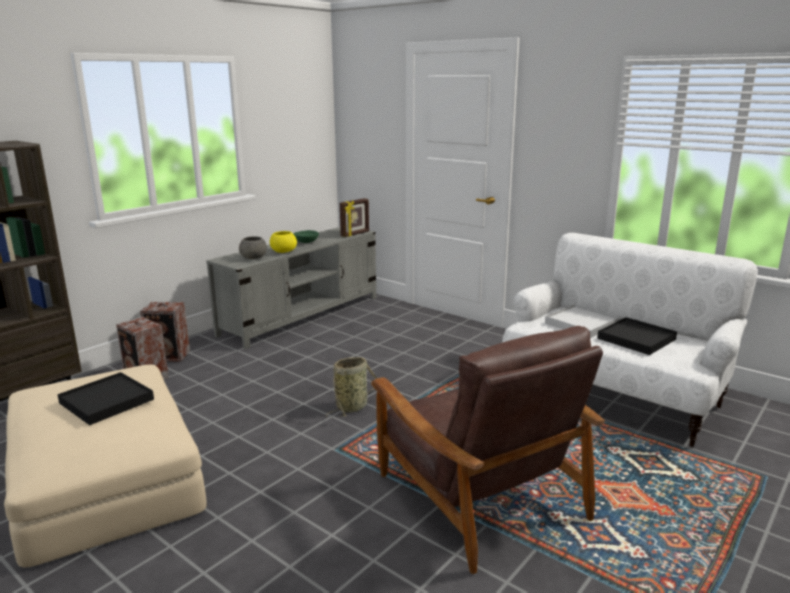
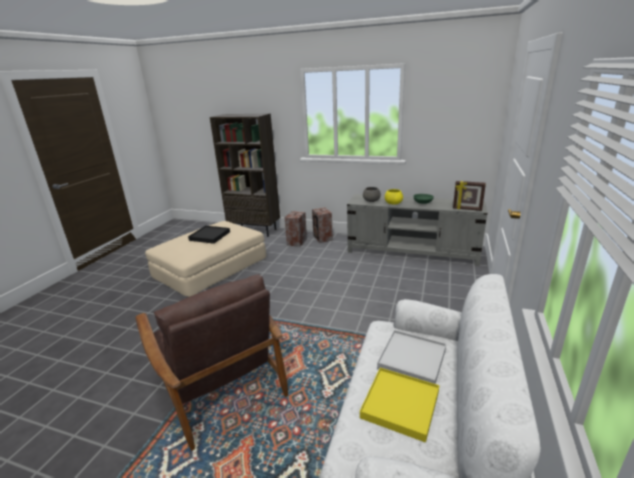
camera: 70 degrees right, 5 degrees up
(353, 406) = (302, 306): basket -> none
(478, 494) = (218, 383): brown armchair -> brown armchair turned 75 degrees counterclockwise
(636, 339) = (400, 405): black tray -> yellow tray

